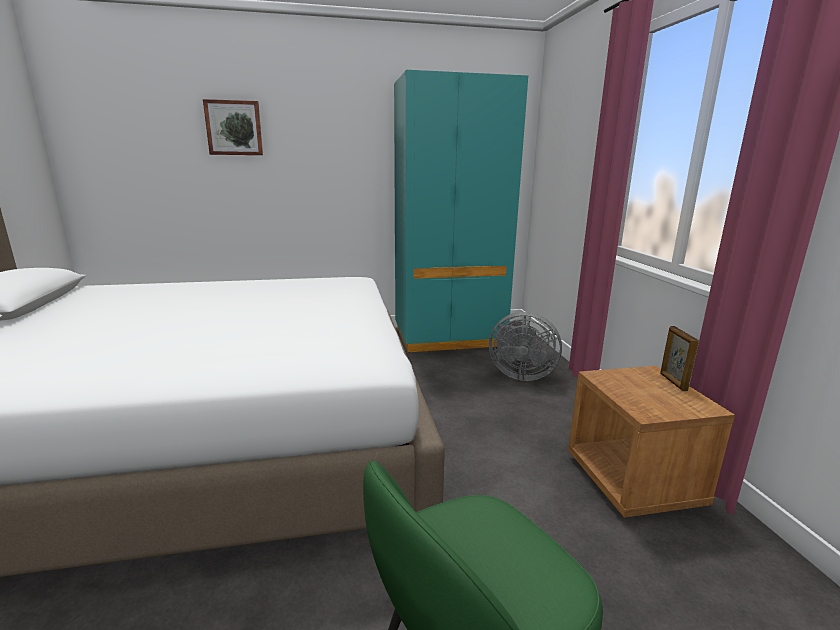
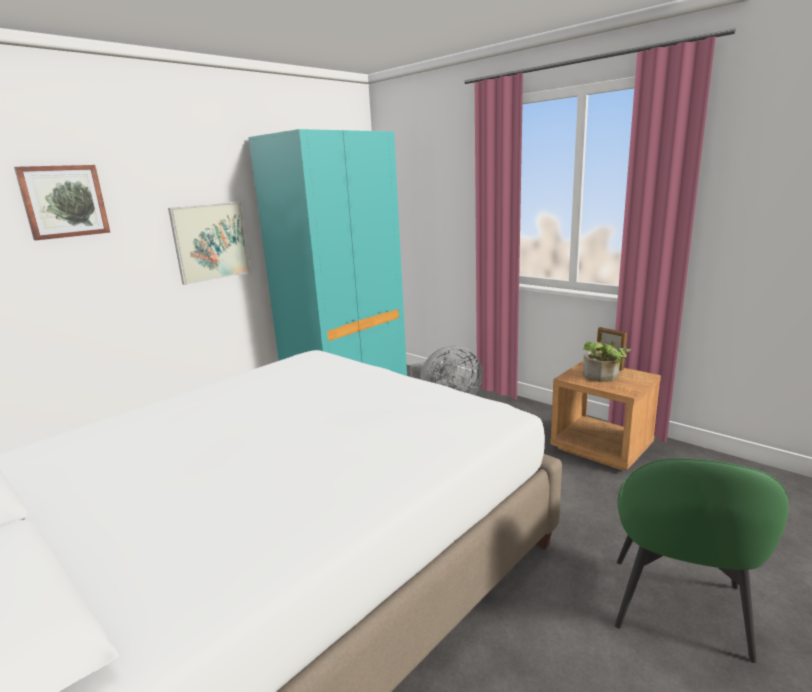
camera: 35 degrees left, 0 degrees up
(346, 174) = (211, 242): none -> picture
(642, 389) = (602, 377): none -> potted plant

